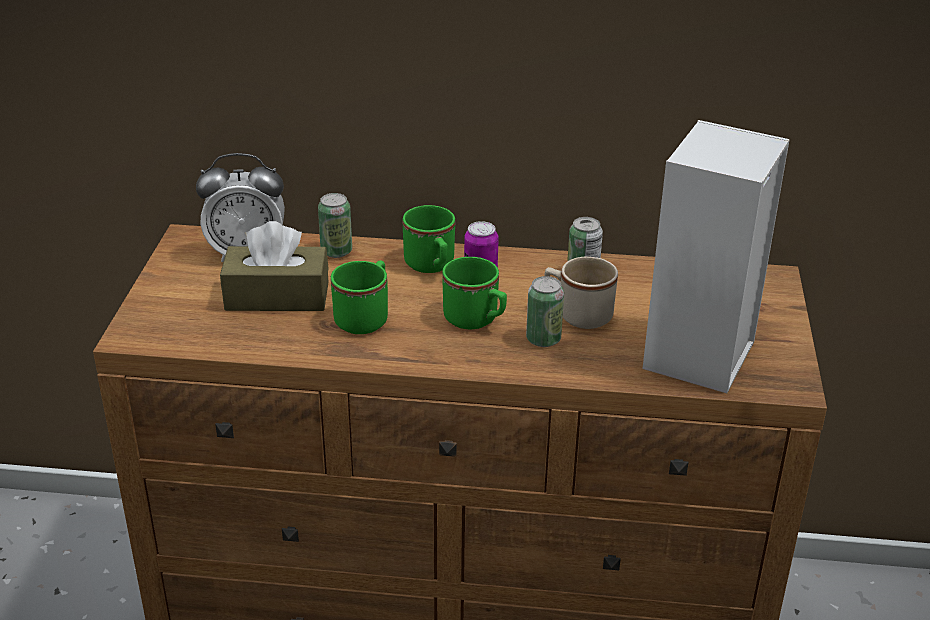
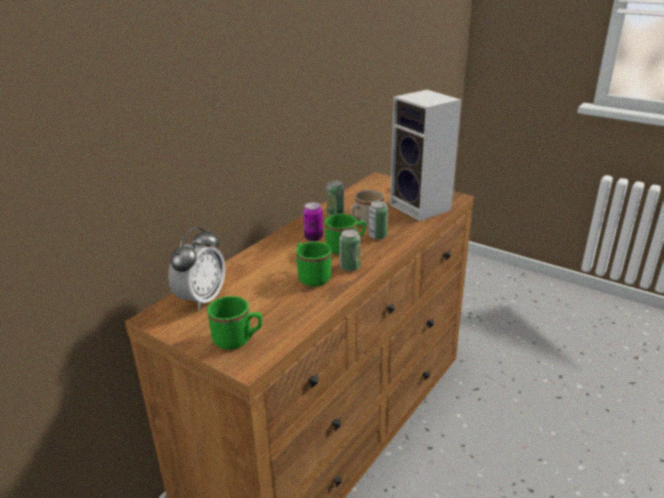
camera: 60 degrees left, 5 degrees down
(277, 296) = (261, 299): brown tissue box -> none
(336, 251) = (235, 269): can -> can (350, 267)
(431, 266) = (284, 246): green mug -> green mug (238, 340)

